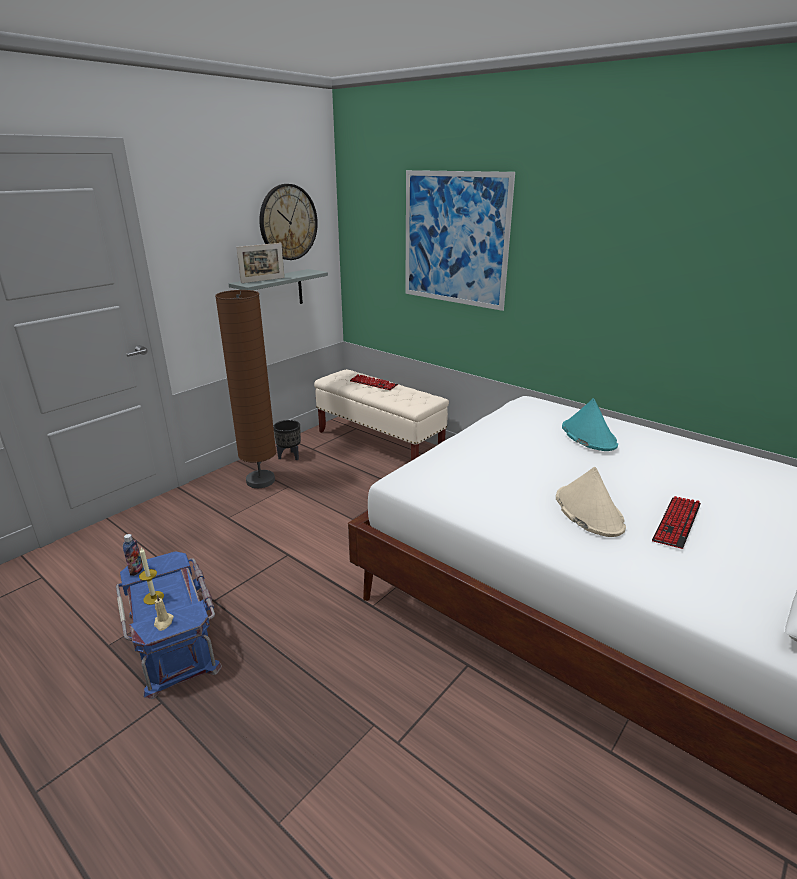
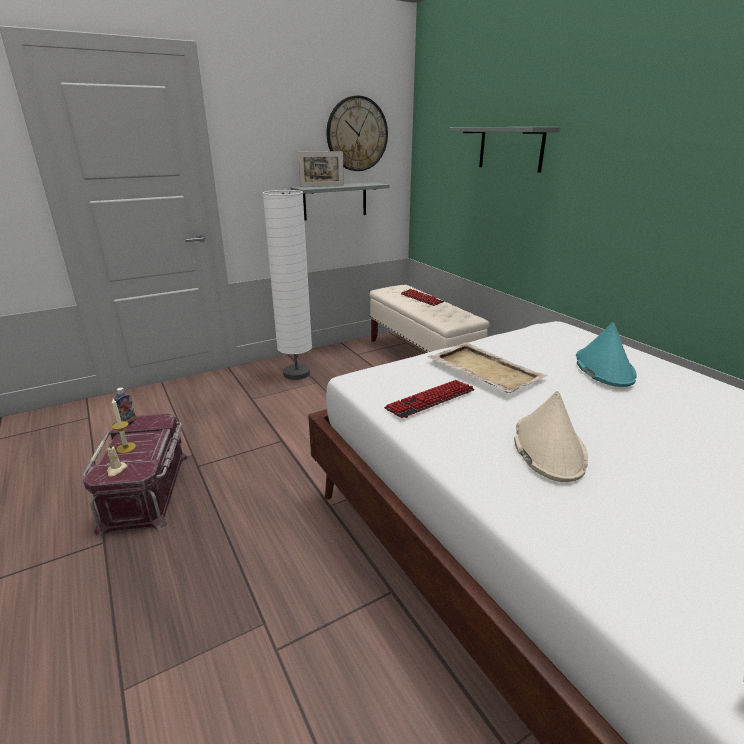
camera: 20 degrees right, 0 degrees up
(175, 639) = (147, 491): blue storage box -> red storage box
(260, 481) = (296, 373): brown floor lamp -> white floor lamp
(290, 456) = (333, 357): black planter -> none
(455, 239) = (510, 148): picture -> grey shelf
(499, 453) = (484, 370): none -> beige tray
(676, 523) = (663, 484): keyboard -> keyboard (430, 400)

